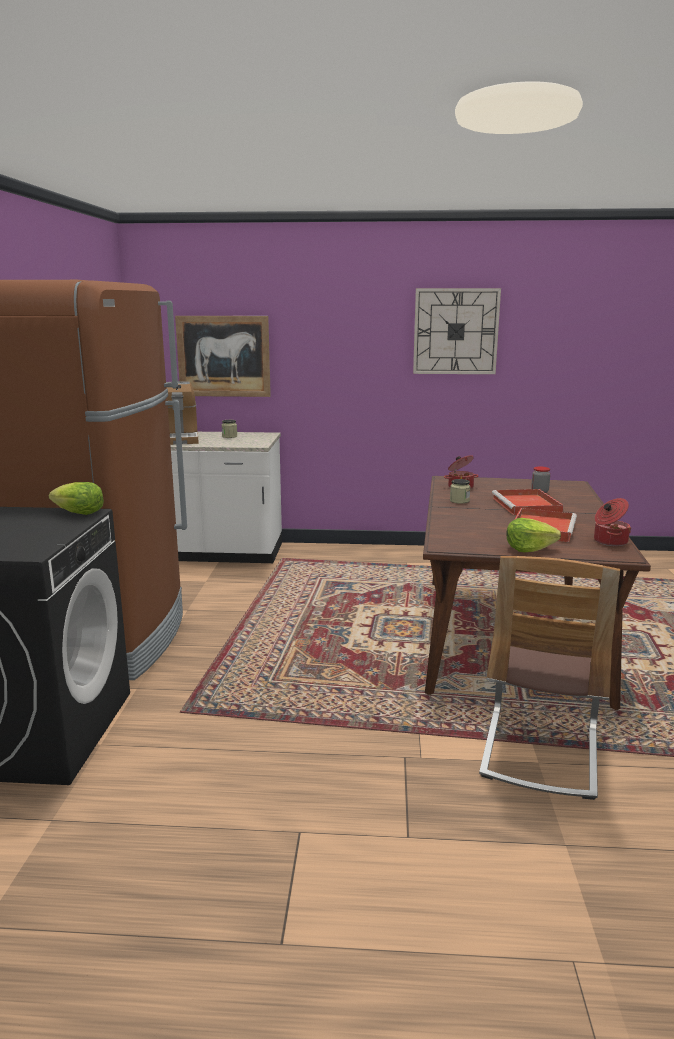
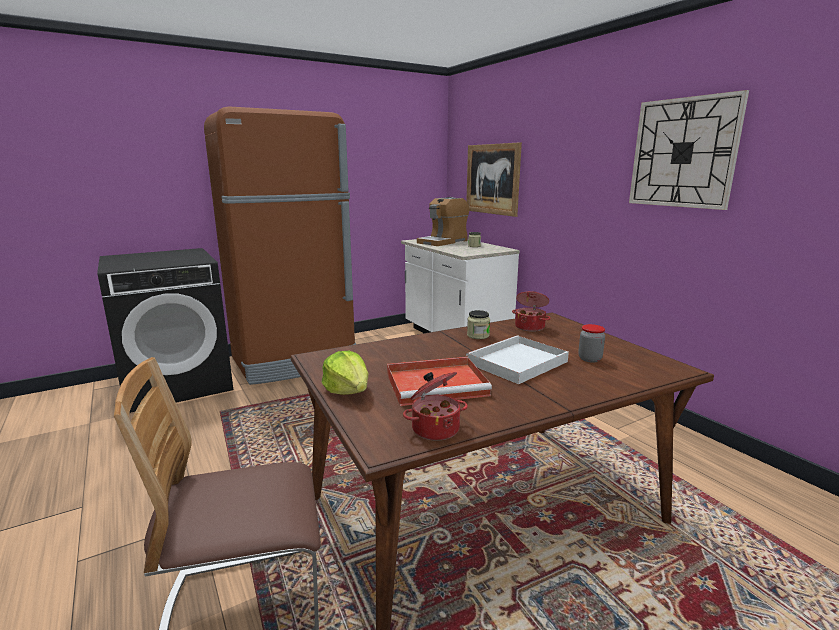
camera: 55 degrees right, 0 degrees up
(79, 513) = (201, 260): lettuce -> none
(527, 506) = (516, 363): red tray -> white tray

